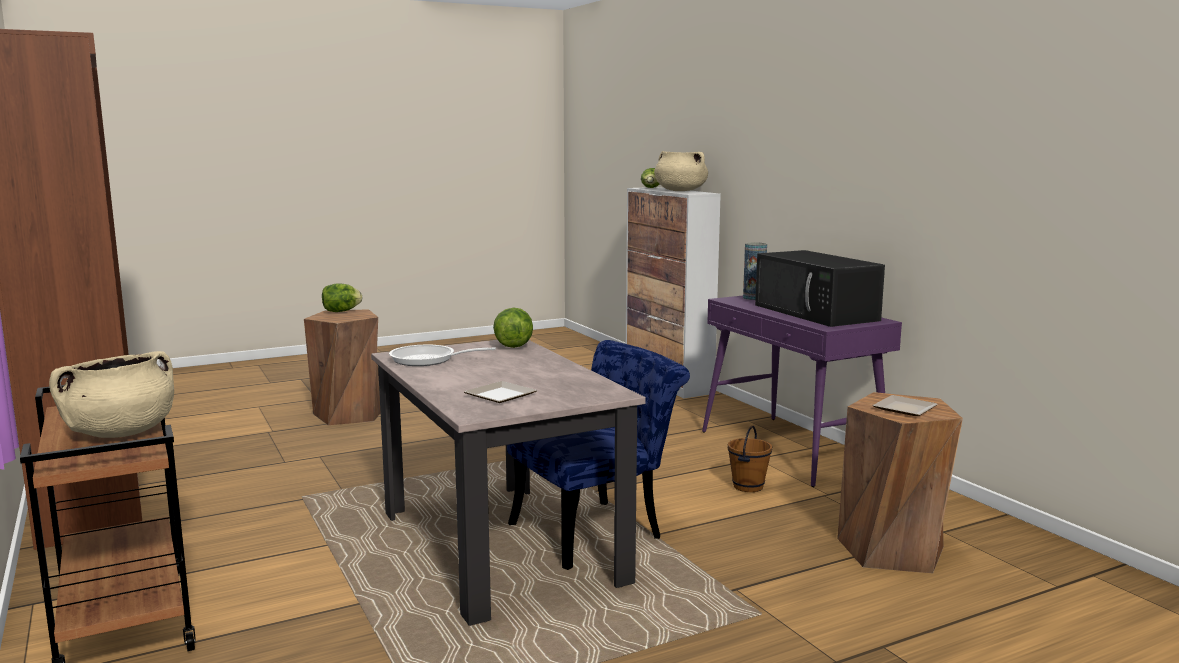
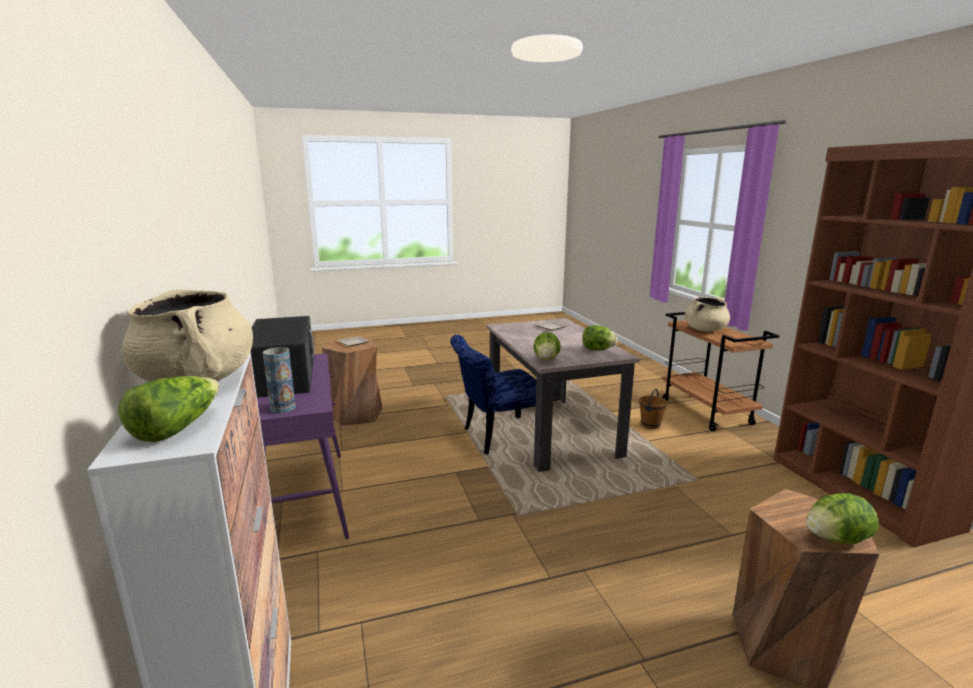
camera: 170 degrees left, 5 degrees up
(428, 360) = (597, 350): frying pan -> lettuce
(748, 487) = (381, 461): brown bucket -> brown bucket (650, 425)

